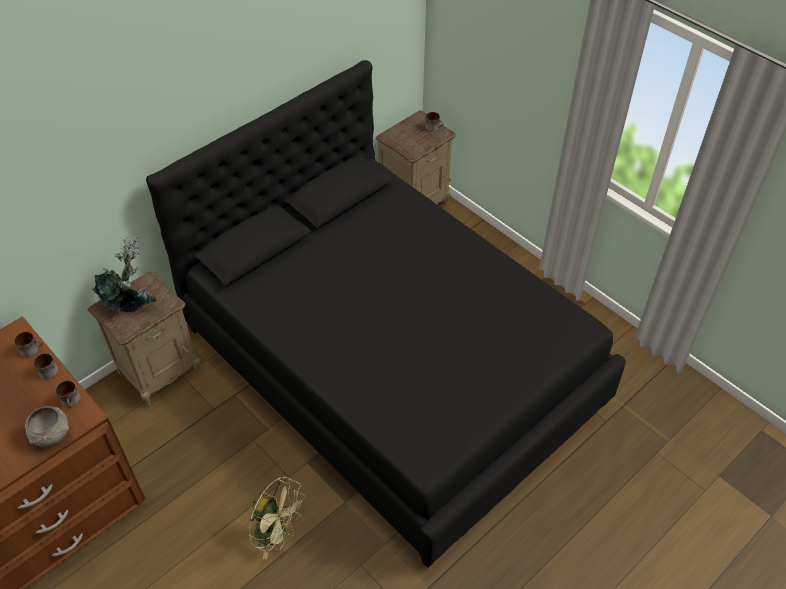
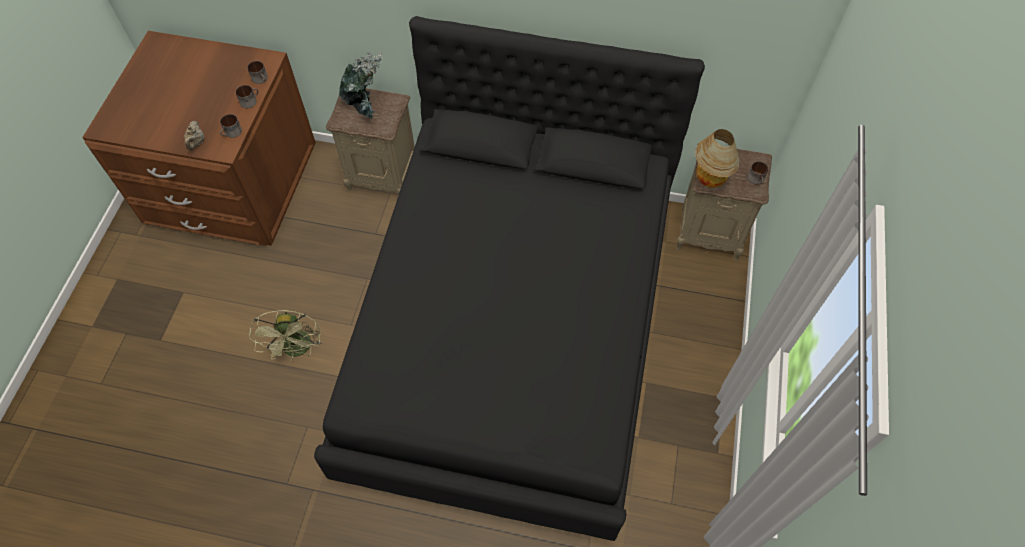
camera: 55 degrees right, 10 degrees up
(52, 435) = (196, 143): grey bowl -> beige teapot
(411, 149) = (708, 180): none -> table lamp

